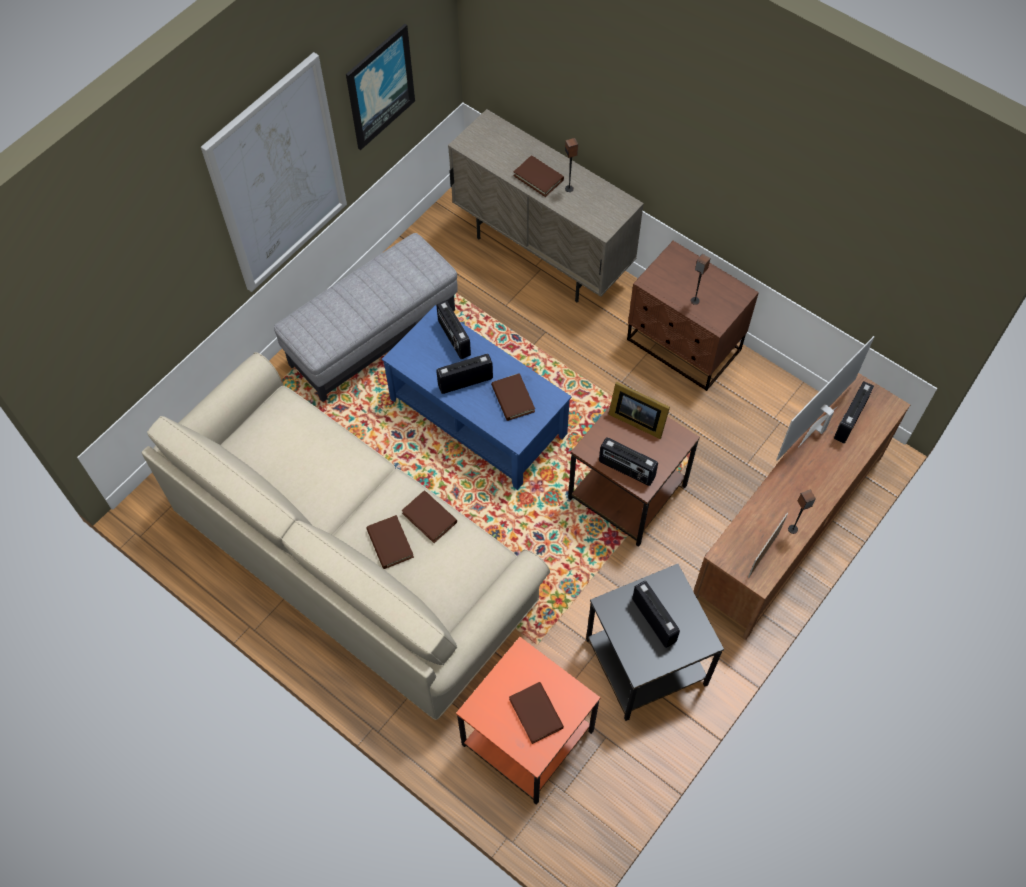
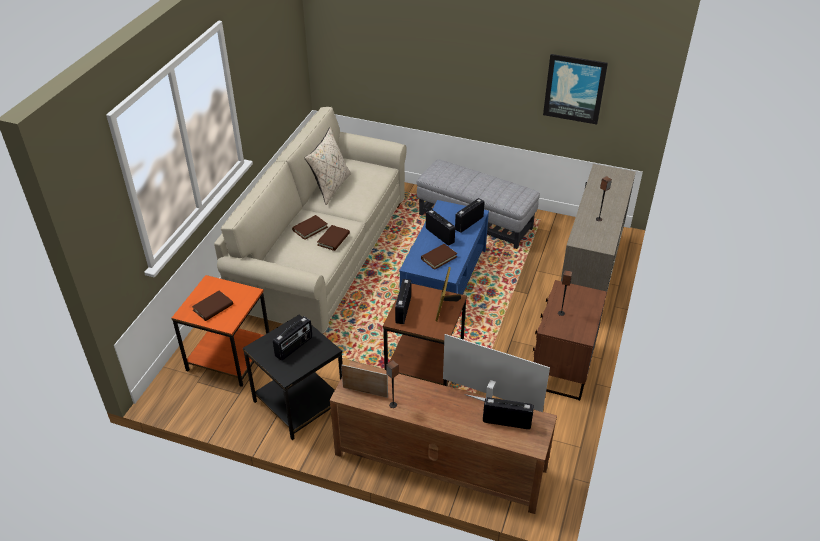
camera: 70 degrees right, 20 degrees down
(278, 176) = (482, 74): picture -> none
(296, 490) = (330, 187): none -> beige pillow
(538, 178) = (597, 204): brown book -> none

